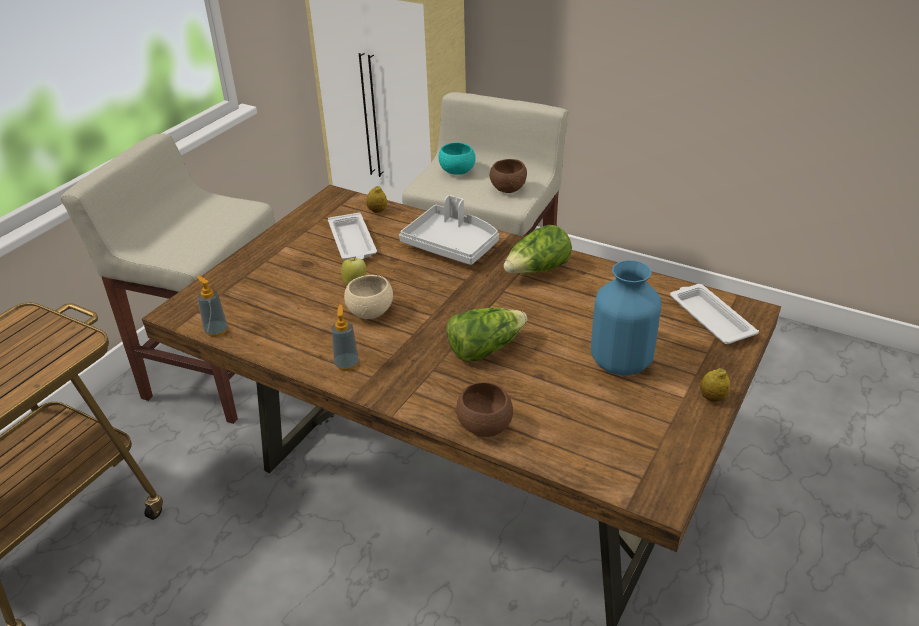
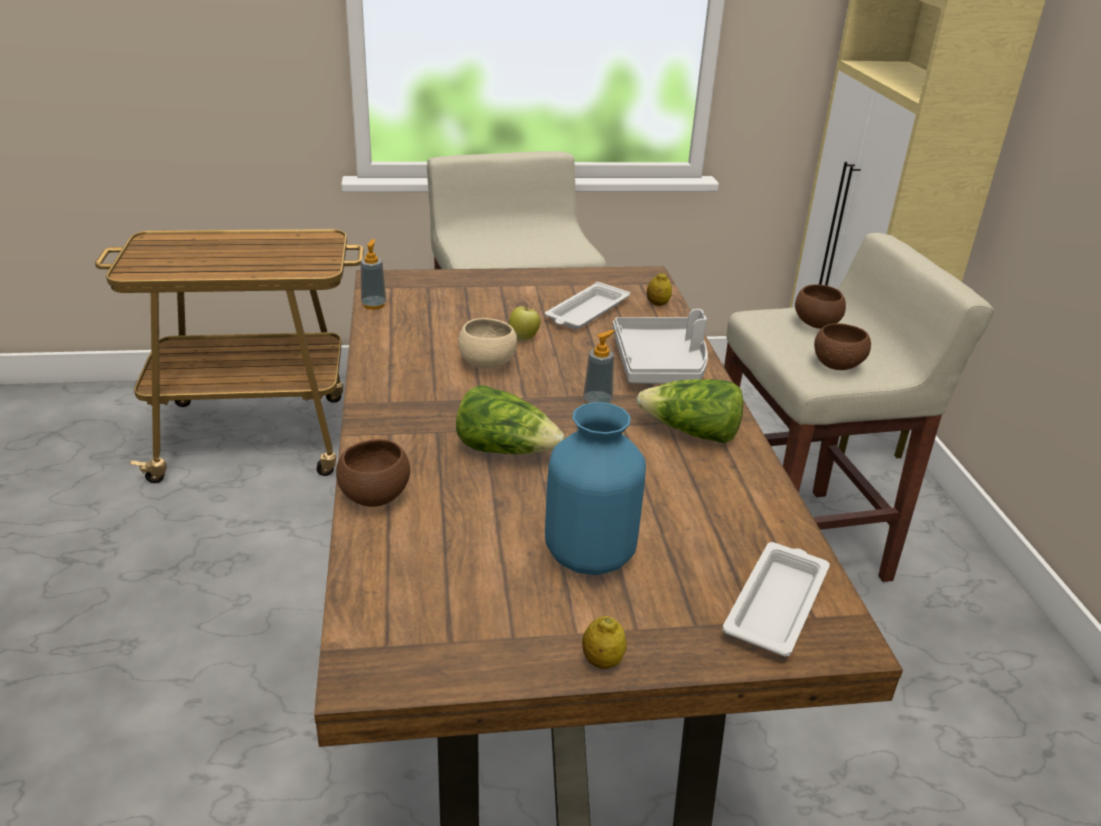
camera: 50 degrees right, 5 degrees down
(347, 364) = (394, 382): soap dispenser -> soap dispenser (597, 402)
(457, 171) = (816, 324): turquoise bowl -> brown bowl

